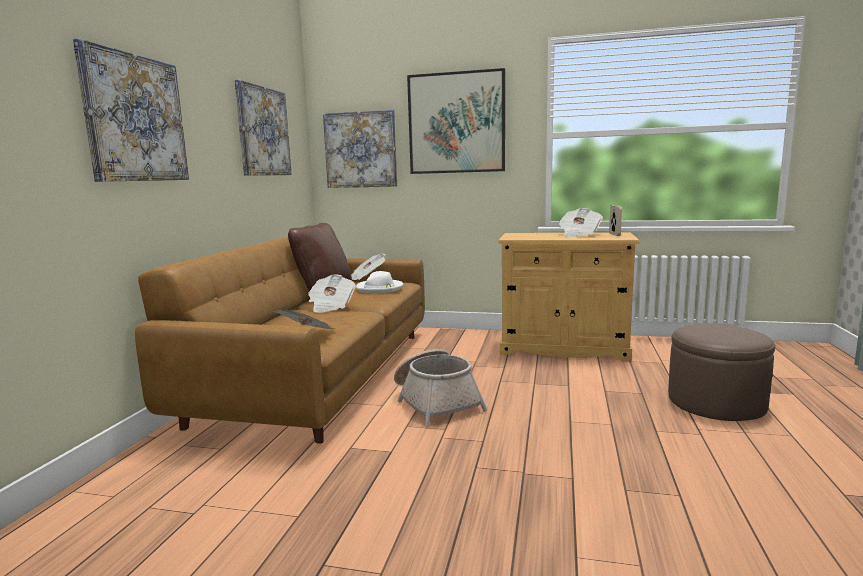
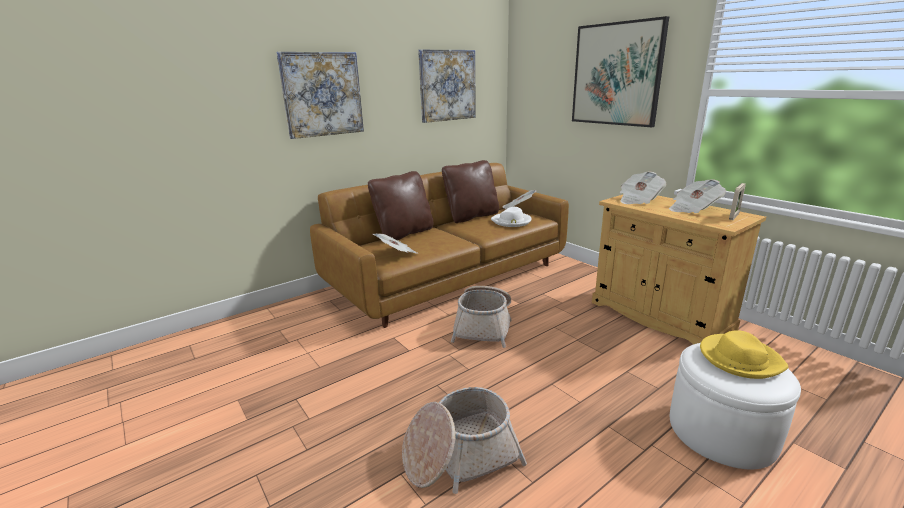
camera: 40 degrees right, 10 degrees up
(271, 319) = (404, 233): none -> brown pillow
(331, 306) = (451, 231): newspaper -> newspaper (638, 200)
(360, 150) = (539, 95): picture -> none
(597, 510) = (460, 455): none -> basket
(716, 402) = (722, 431): brown ottoman -> white ottoman
(717, 329) = (739, 359): none -> yellow hat

